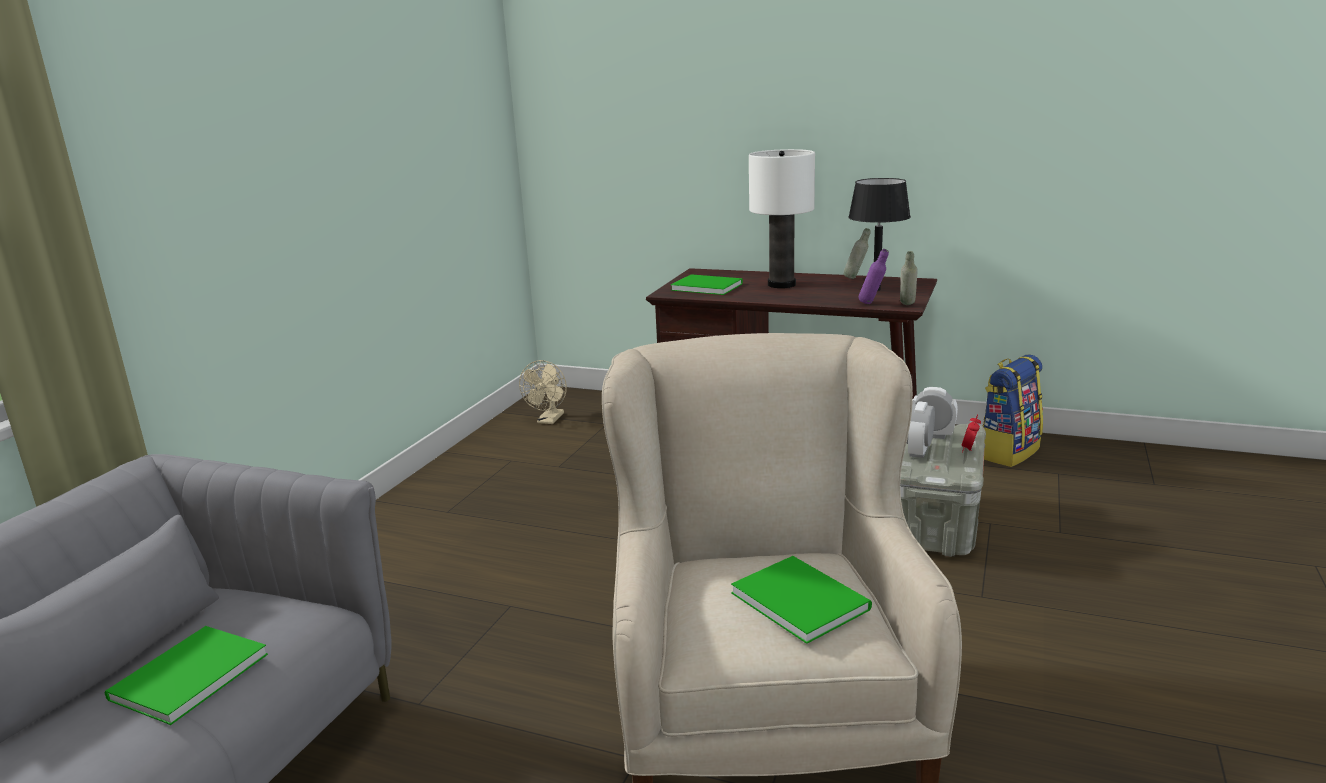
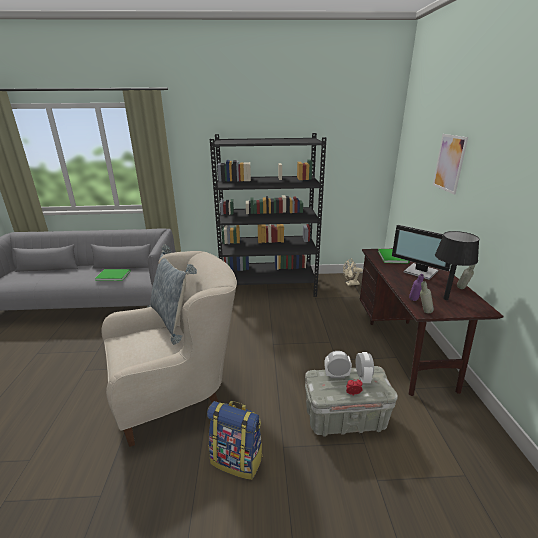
camera: 65 degrees right, 5 degrees up
(436, 508) = (268, 286): none -> black bookcase
(688, 556) = (175, 324): none -> pillow
(717, 98) = (449, 163): none -> picture
(781, 284) = (420, 272): white table lamp -> monitor
(799, 598) = (144, 351): green book -> none
(1007, 452) = (472, 442): backpack -> backpack (237, 460)

